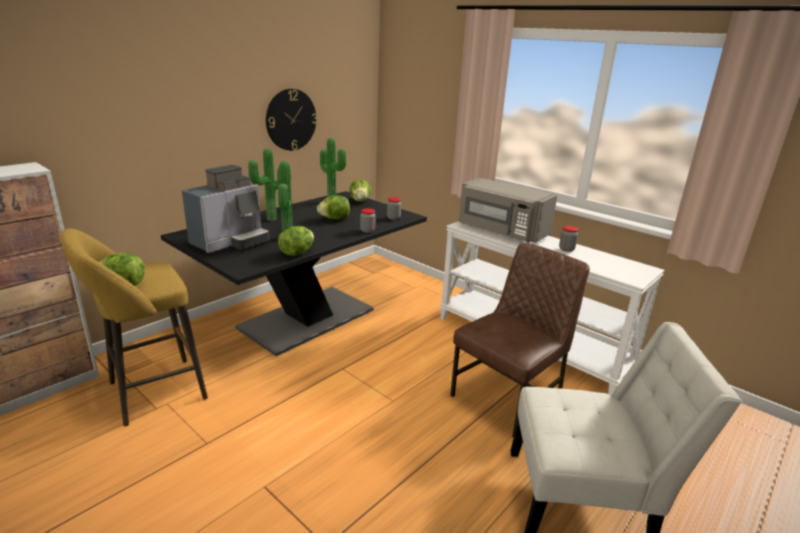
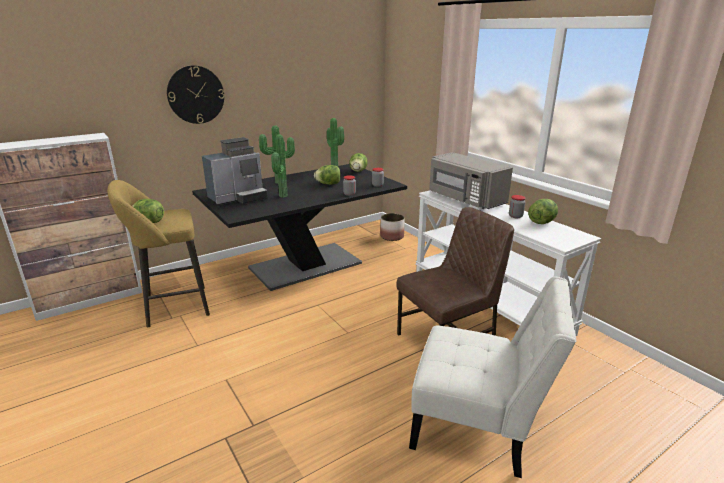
camera: 15 degrees right, 0 degrees up
(291, 120) = (303, 103): wall clock -> wall clock (196, 95)
(297, 253) = (283, 207): lettuce -> lettuce (542, 222)
(394, 274) = (391, 236): none -> planter

